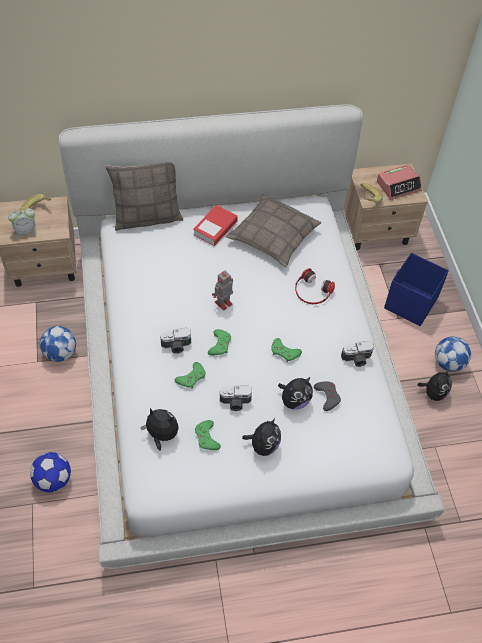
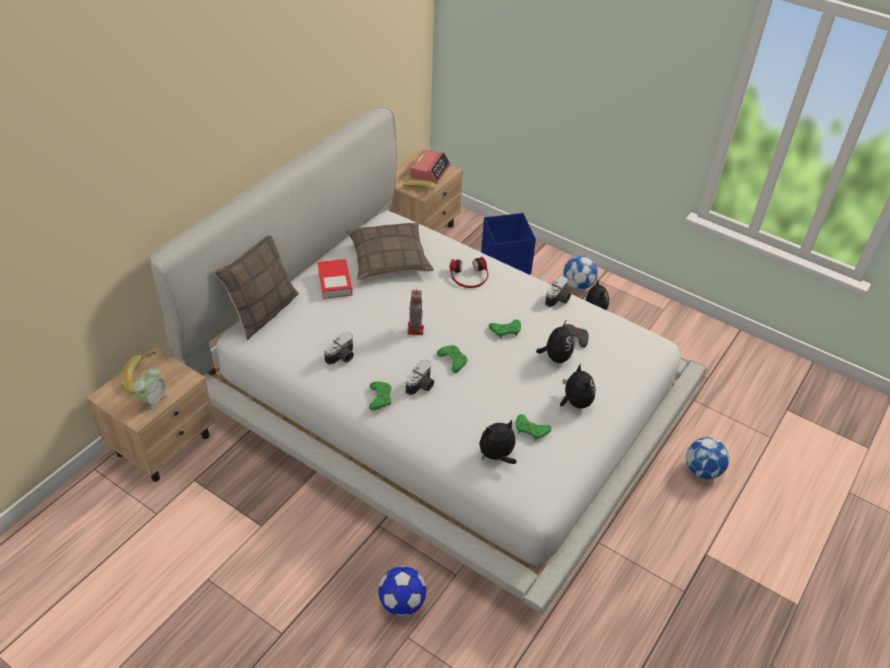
camera: 45 degrees left, 10 degrees down
(60, 353) = (275, 502): football -> football (702, 470)
(191, 377) = (463, 398): green game controller -> green game controller (380, 398)
(235, 403) = (518, 390): camera -> camera (342, 357)

